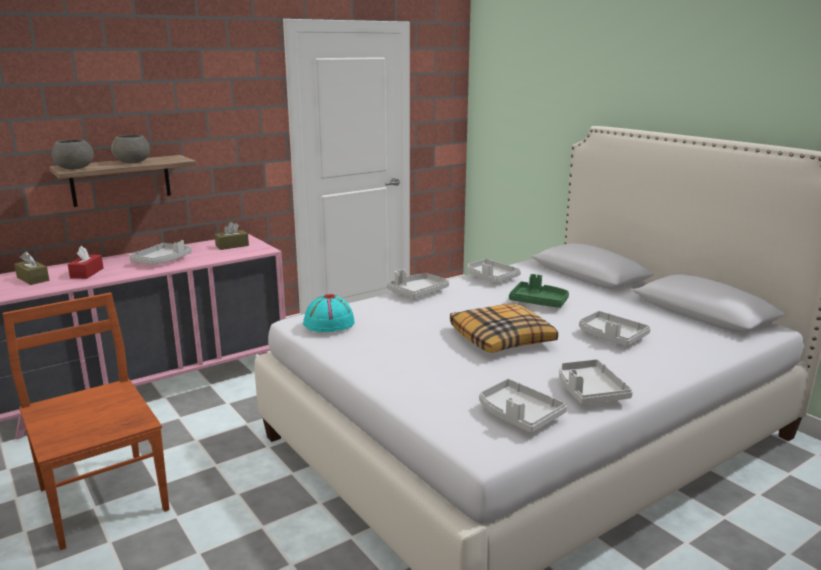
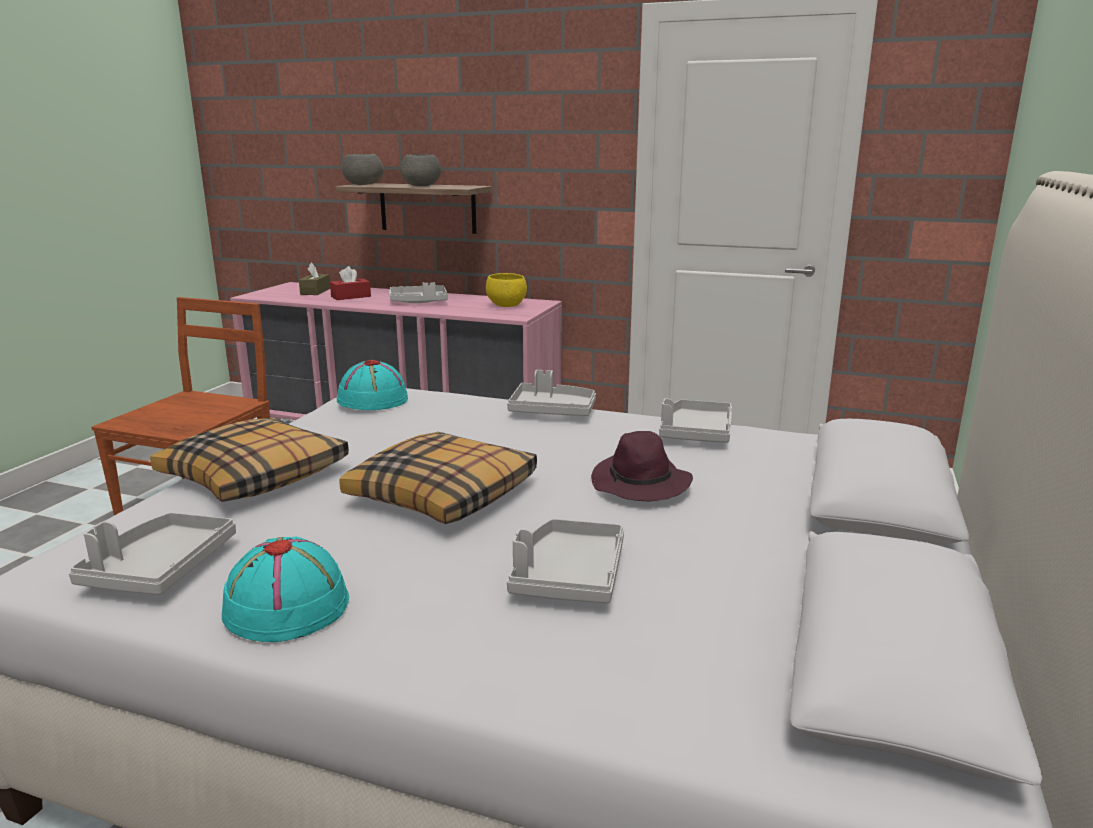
camera: 55 degrees right, 0 degrees up
(232, 246) = (507, 306): brown tissue box -> yellow bowl
(414, 376) = (255, 477): none -> pillow
(538, 302) = (641, 484): green tray -> purple hat
(589, 391) = (287, 605): grey tray -> turquoise hat

